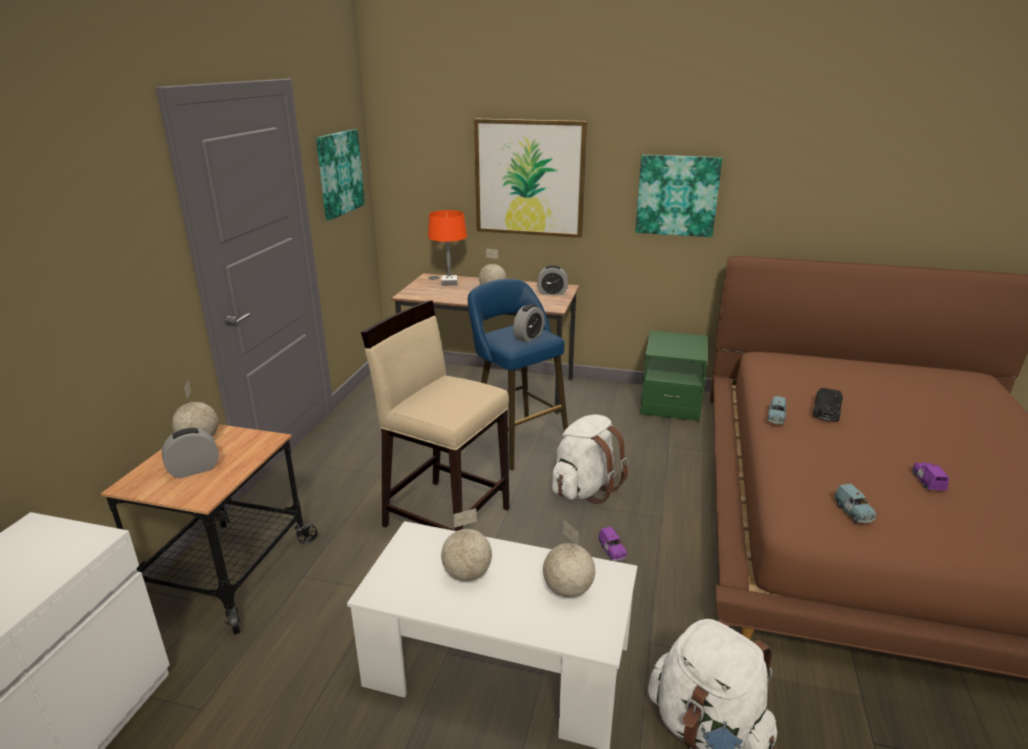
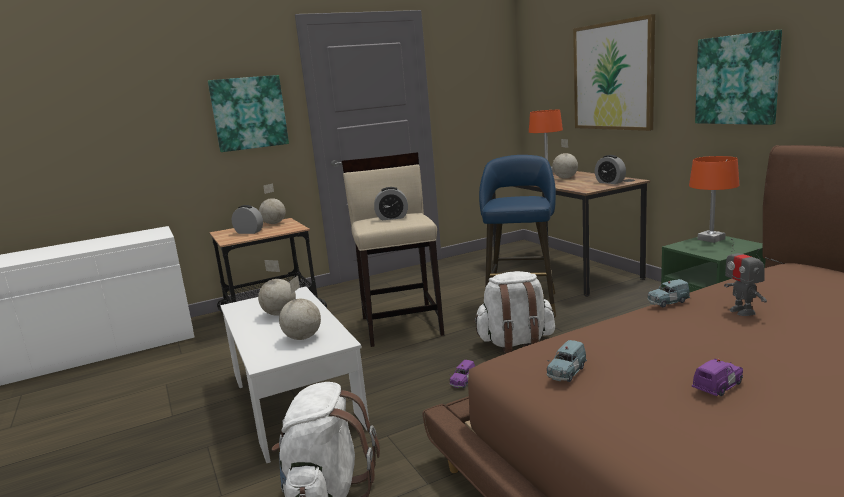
camera: 50 degrees right, 10 degrees down
(339, 173) = (472, 80): picture -> picture (249, 113)
(529, 337) = (518, 201): alarm clock -> alarm clock (392, 218)
(663, 338) = (710, 239): none -> orange table lamp
(826, 411) = (742, 311): black toy car -> toy robot

